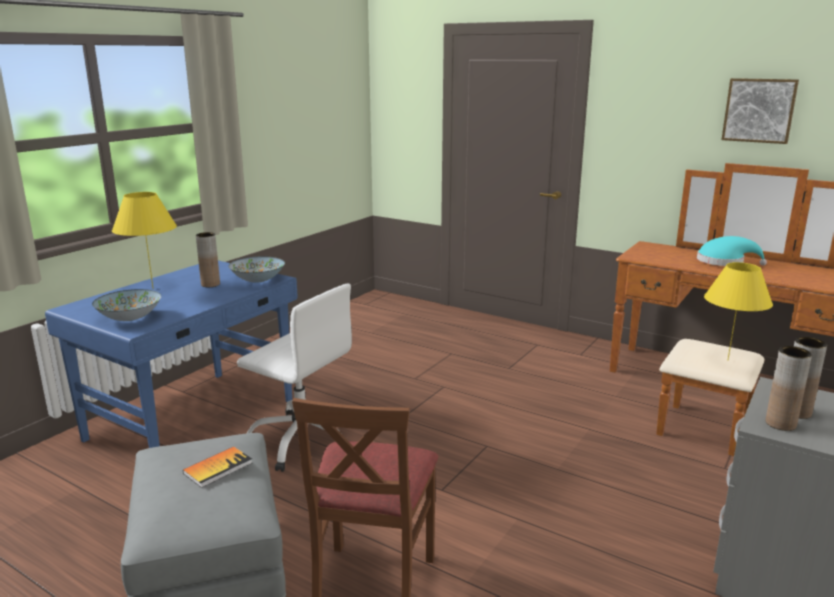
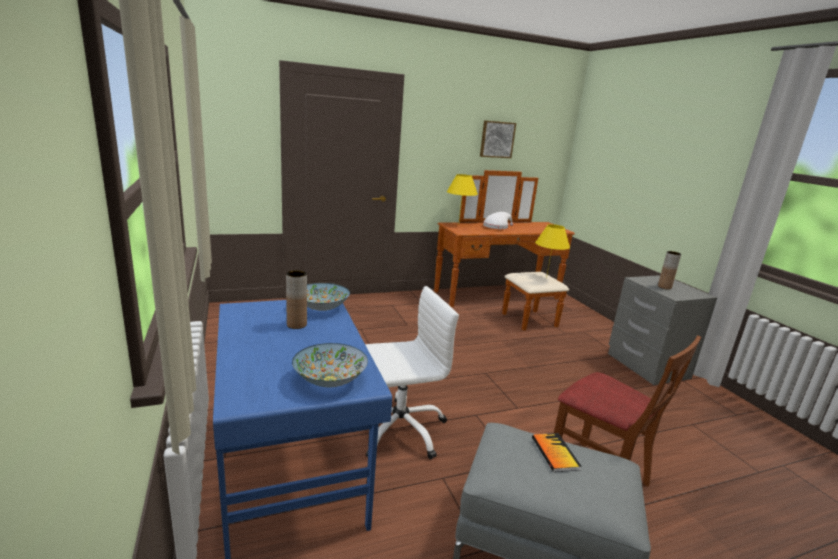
camera: 55 degrees left, 0 degrees up
(153, 288) = (255, 348): yellow table lamp -> yellow table lamp (458, 224)
(724, 262) = (497, 227): turquoise hat -> white hat
(780, 424) = (674, 293): brown vase -> none

